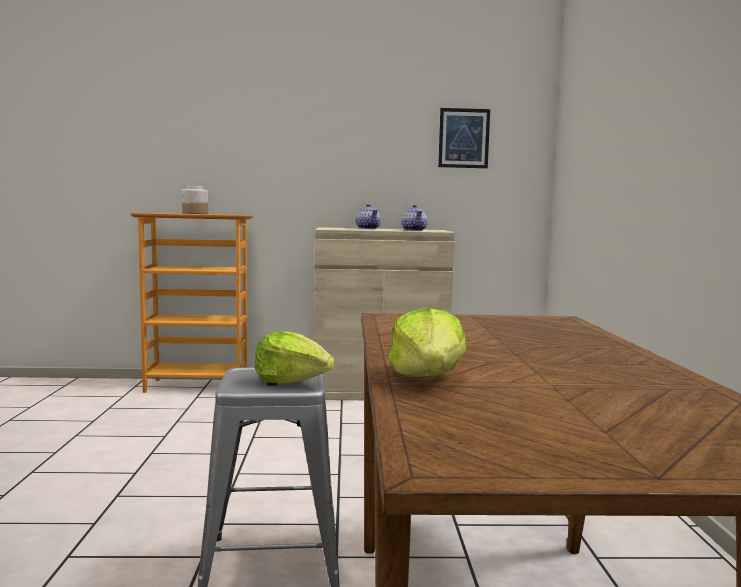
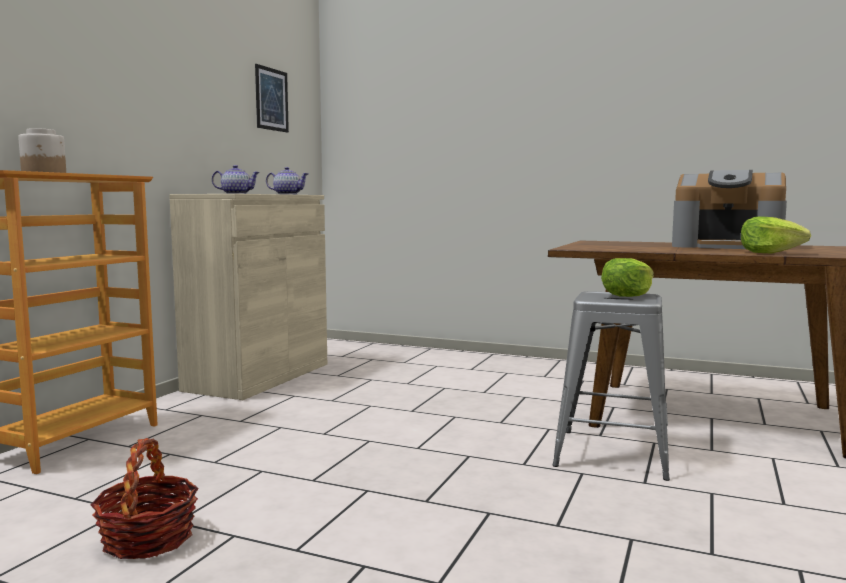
camera: 65 degrees left, 0 degrees up
(51, 435) = (148, 539): none -> basket
(572, 363) = (727, 246): none -> coffee machine

